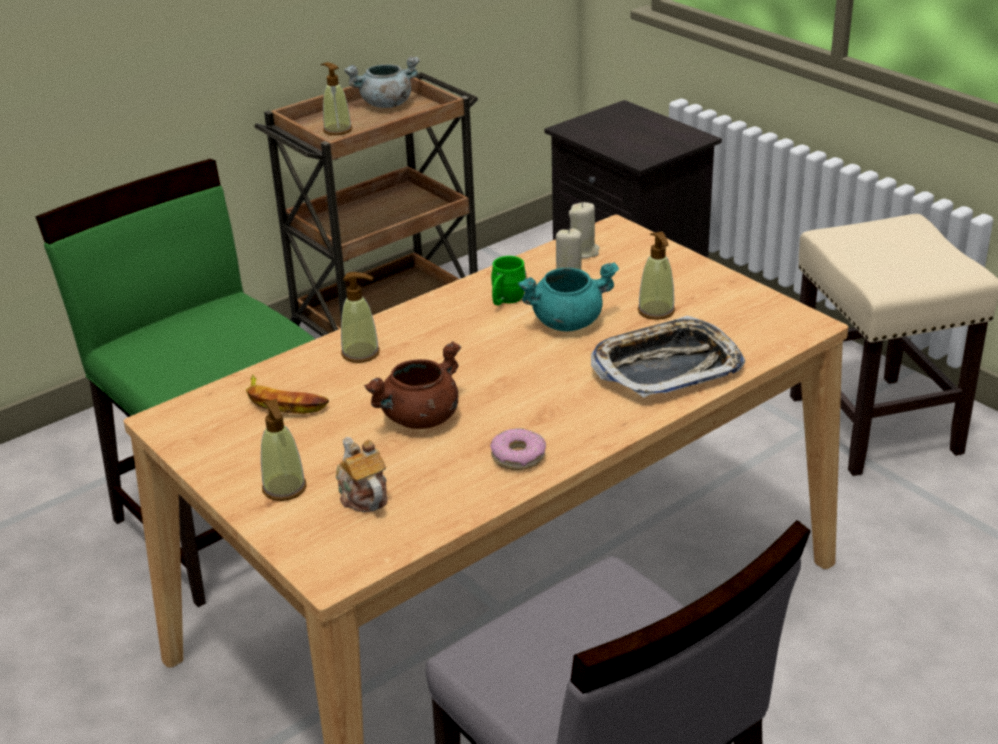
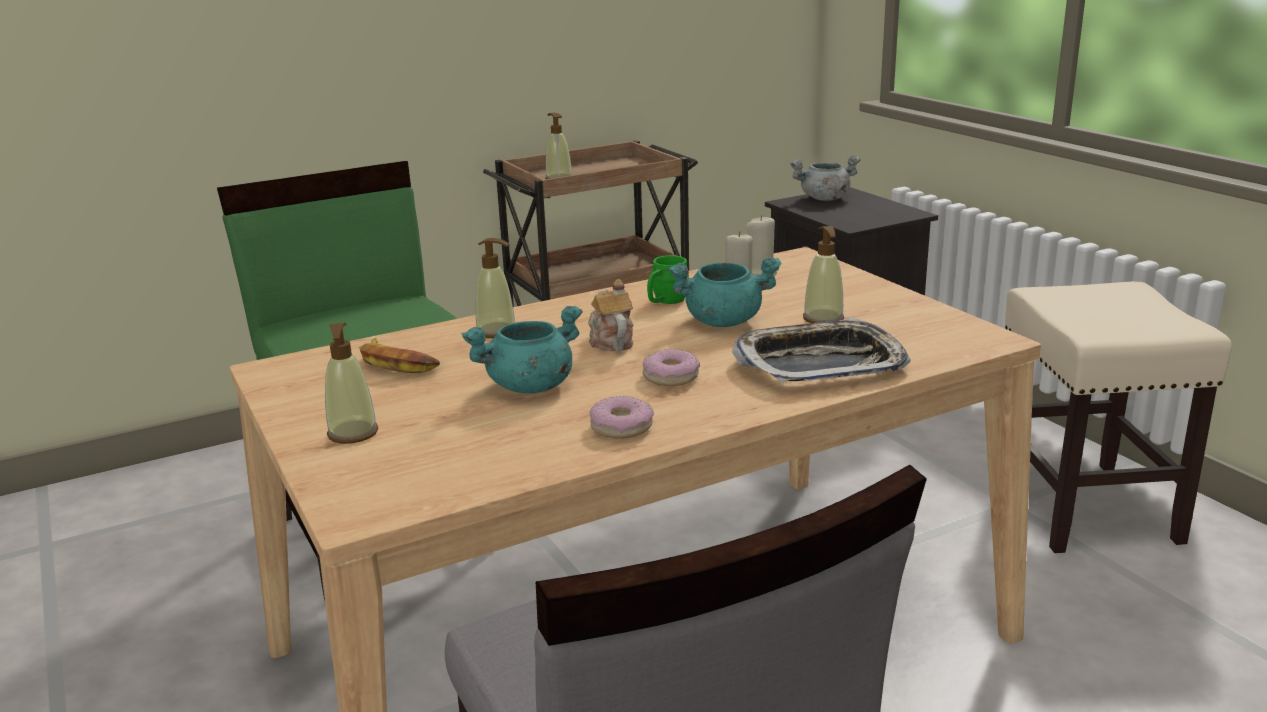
camera: 10 degrees right, 10 degrees down
(362, 495) = (432, 446): teapot -> teapot (610, 341)
(386, 104) = (612, 165): grey cooking pot -> grey cooking pot (824, 199)
(420, 418) = (530, 386): brown cooking pot -> turquoise cooking pot
(541, 394) = (670, 376): none -> donut

